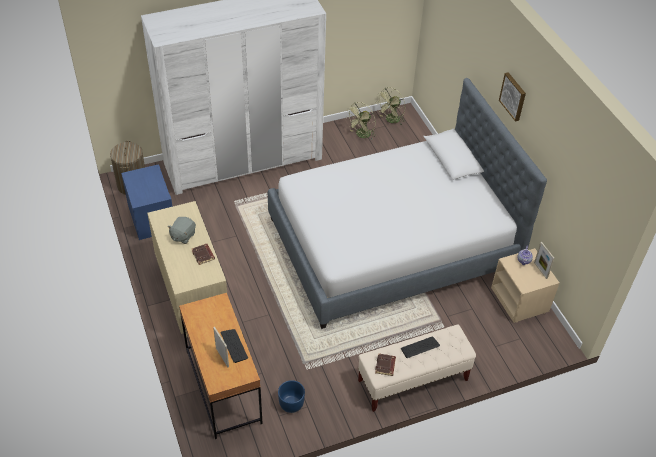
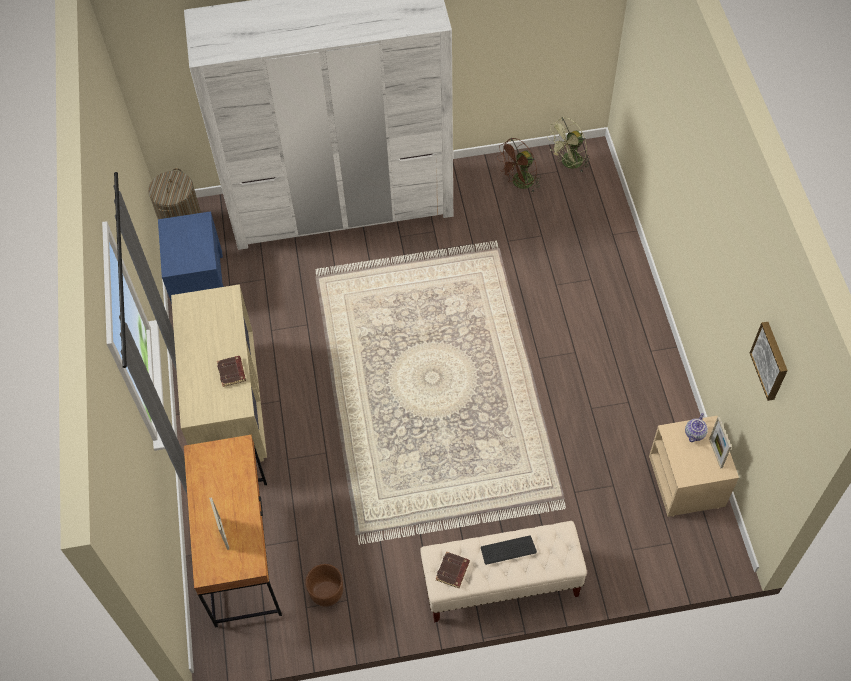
camera: 15 degrees right, 10 degrees up
(183, 236) = (211, 338): grey plush toy -> none
(234, 346) = (243, 518): keyboard -> none
(291, 404) = (326, 592): blue planter -> brown planter
(361, 135) = (519, 184): green fan -> brown fan
(392, 244) = (522, 366): bed -> none
(513, 96) = (712, 194): picture -> picture (771, 360)

